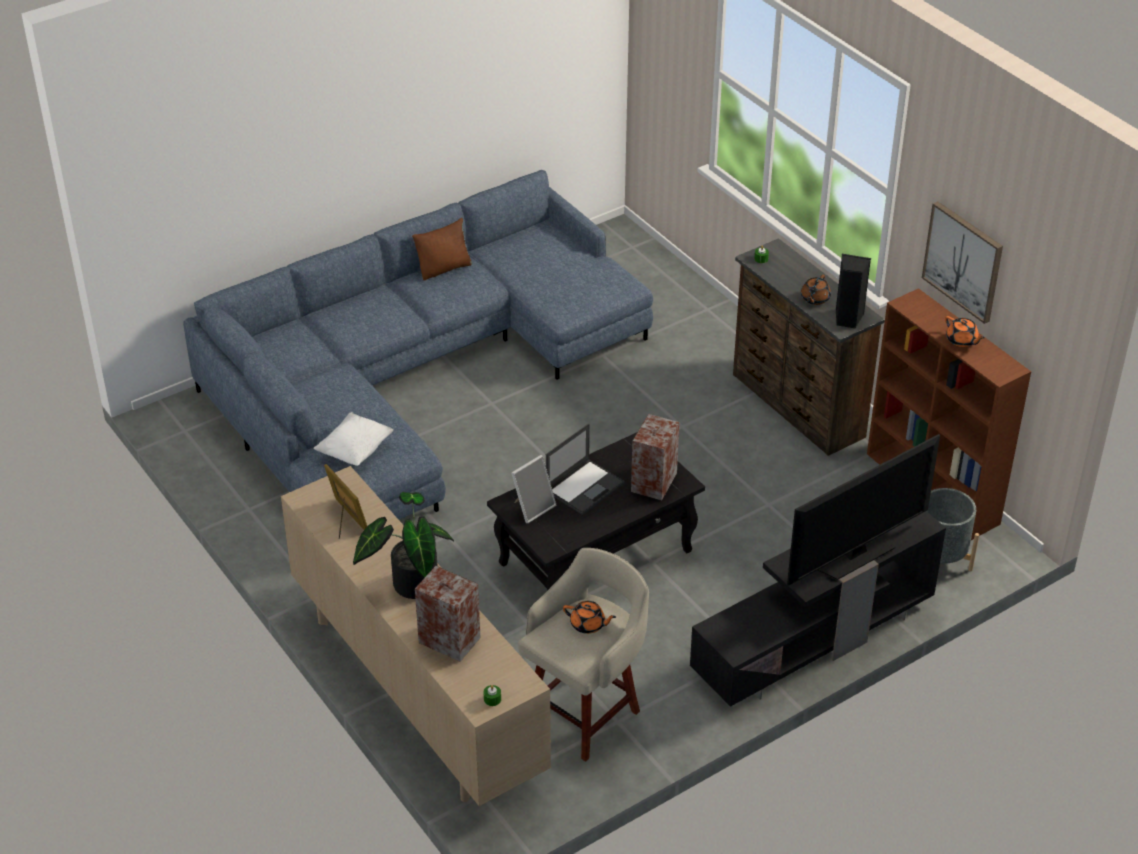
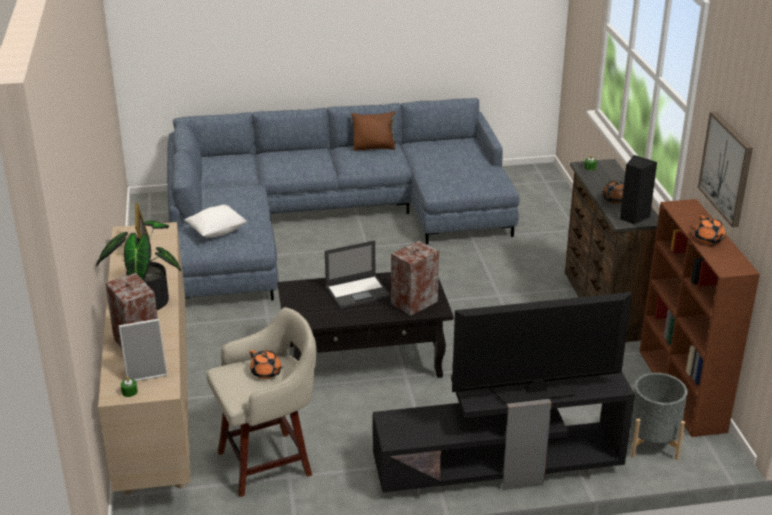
camera: 25 degrees right, 10 degrees down
(532, 507) = (307, 294): picture frame -> picture frame (146, 371)

